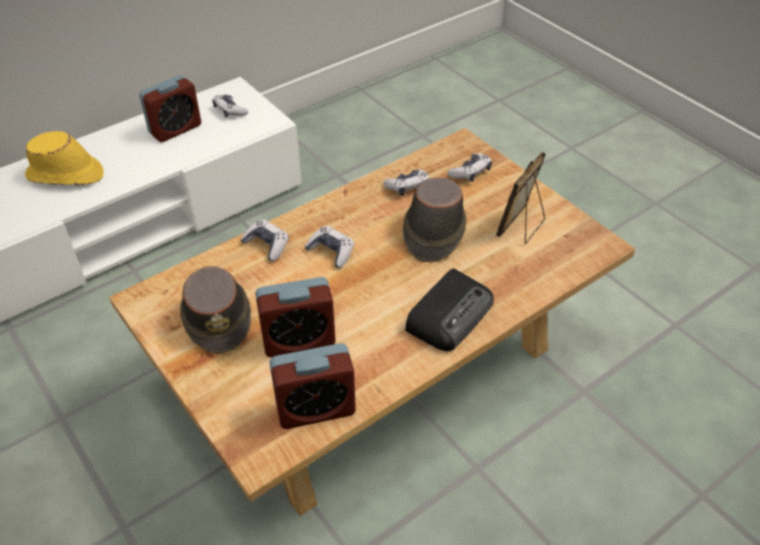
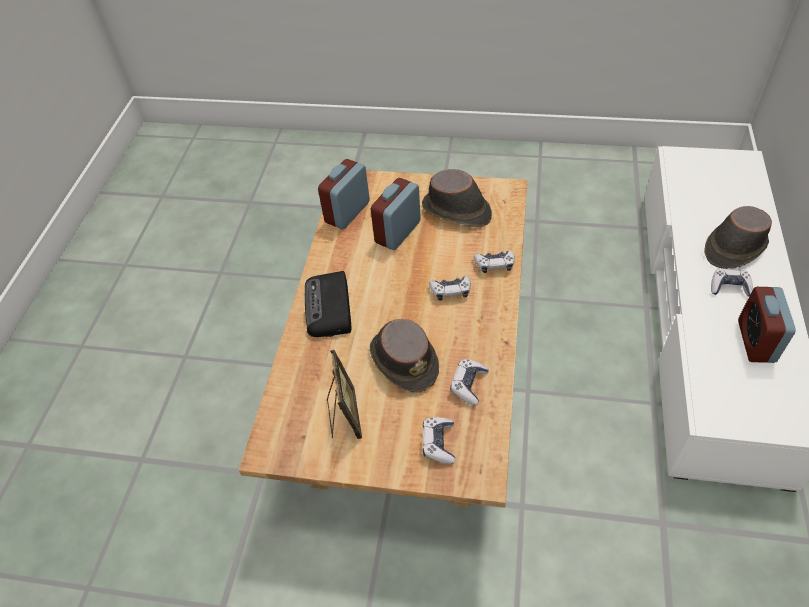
camera: 140 degrees right, 5 degrees up
(66, 175) = (734, 247): yellow hat -> brown hat
(230, 110) = (761, 398): game controller -> game controller (729, 287)

